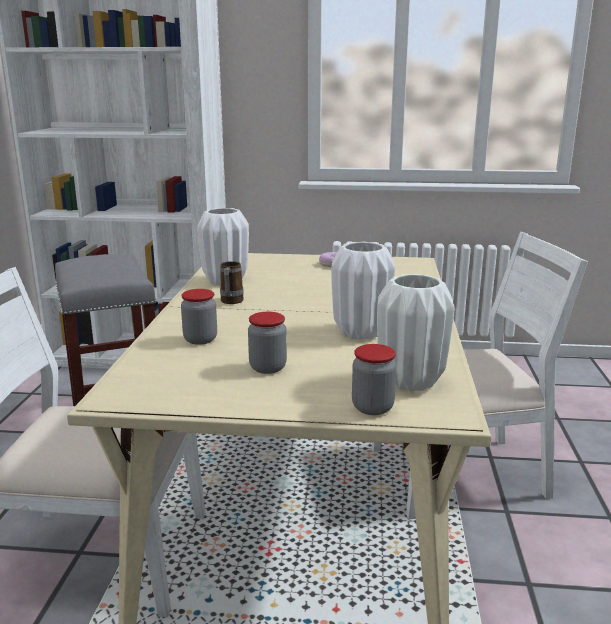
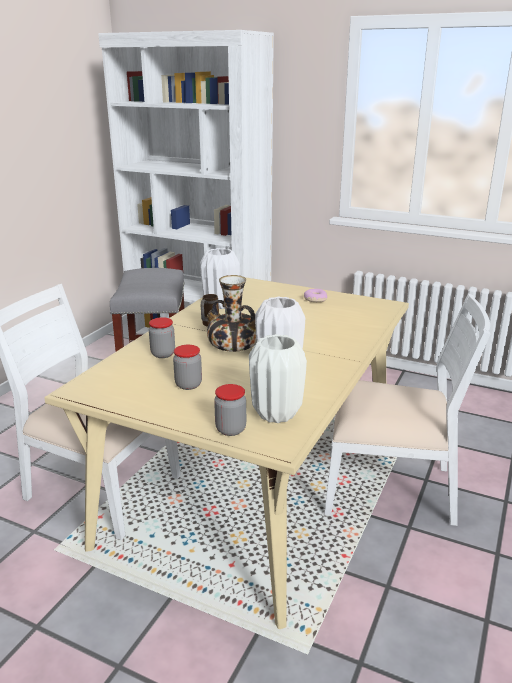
camera: 20 degrees right, 5 degrees up
(285, 319) = (235, 345): none -> vase

